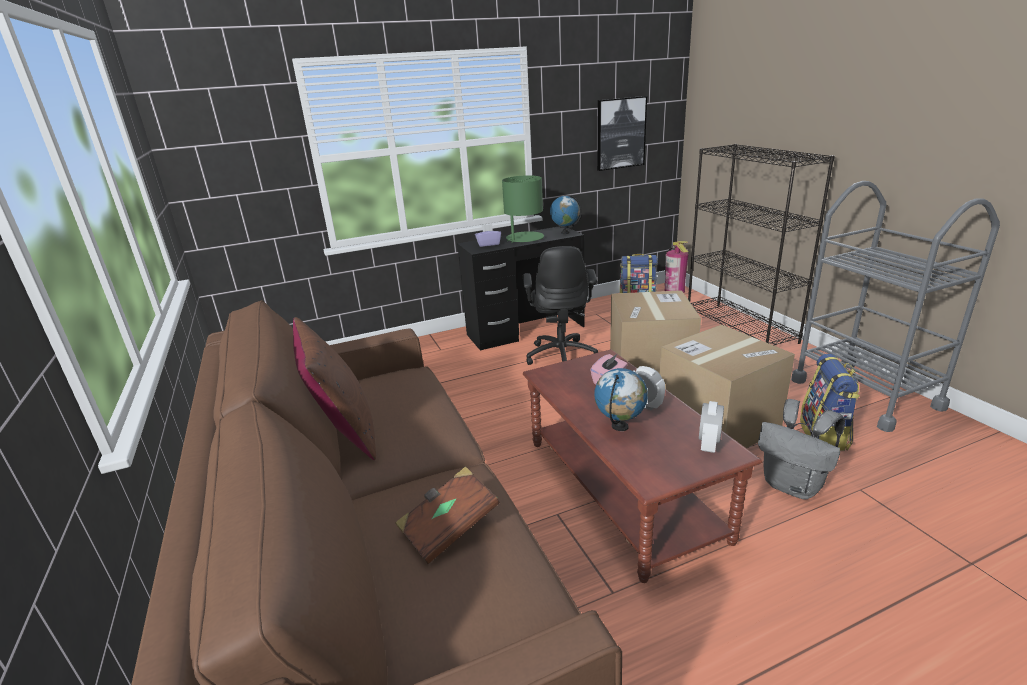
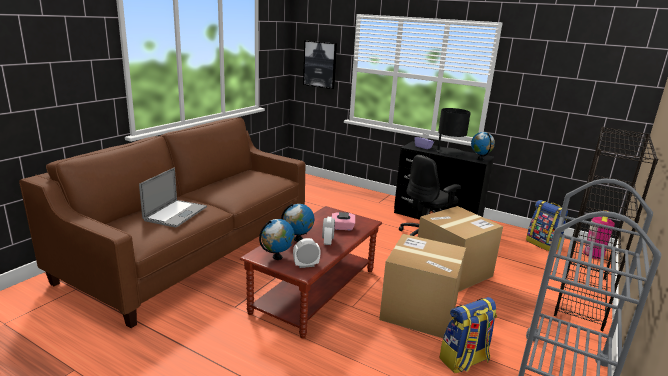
camera: 50 degrees right, 5 degrees down
(344, 432) = (221, 181): brown pillow -> none
(448, 527) = (176, 213): brown book -> laptop
(524, 238) = (449, 152): green table lamp -> black table lamp
(620, 133) = (576, 101): picture -> picture (320, 64)
(669, 463) = (277, 257): none -> globe
(793, 486) = (382, 353): grey backpack -> none

